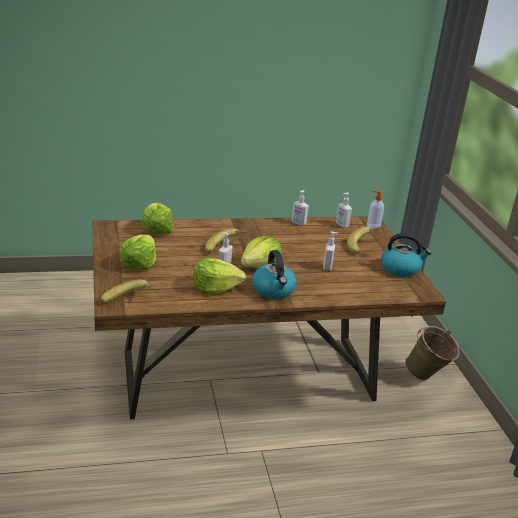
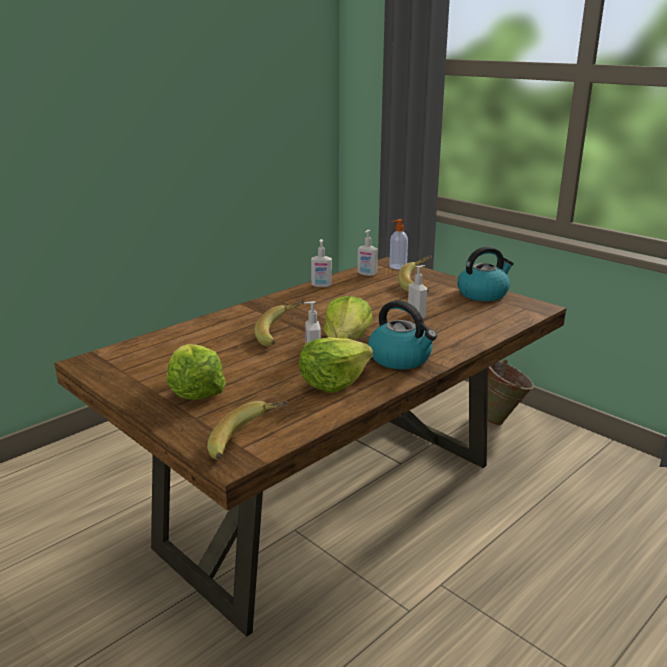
camera: 30 degrees left, 5 degrees down
(156, 229) = (163, 343): lettuce -> none

